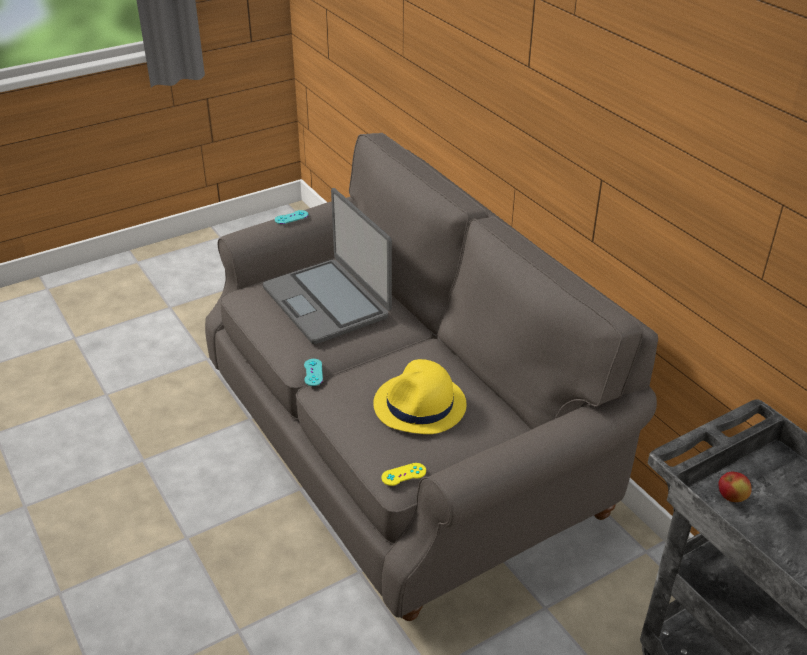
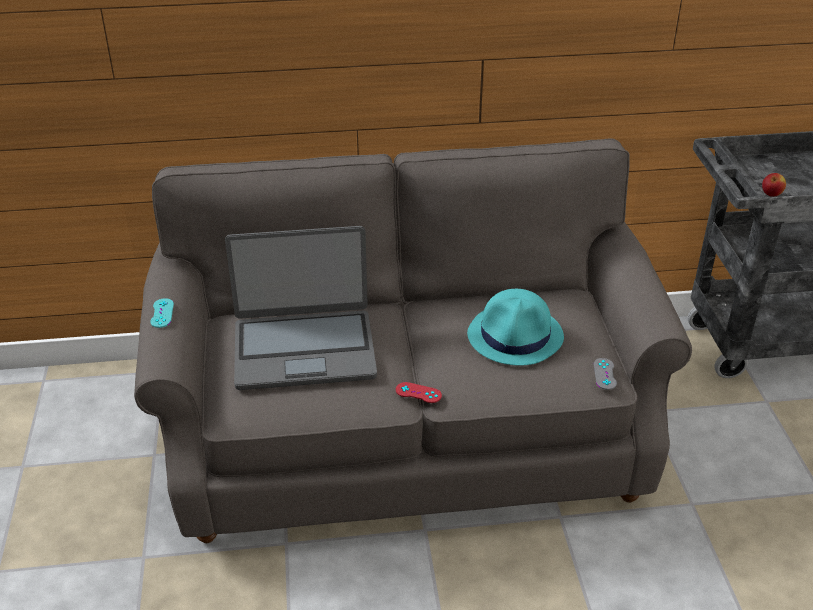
camera: 65 degrees left, 0 degrees up
(313, 372) = (418, 393): turquoise game controller -> red game controller
(403, 474) = (605, 374): yellow game controller -> grey game controller
(420, 405) = (516, 336): yellow hat -> turquoise hat

